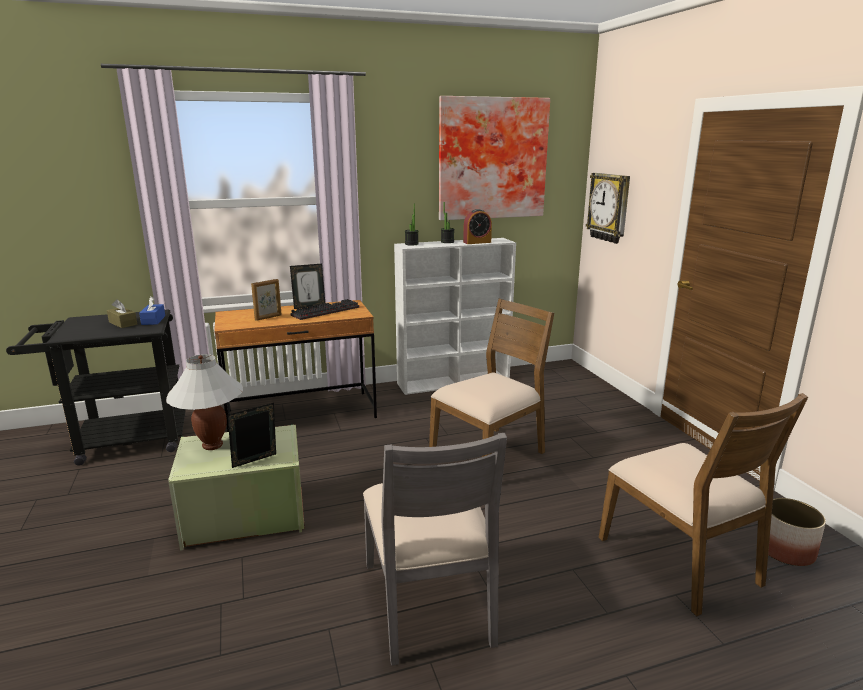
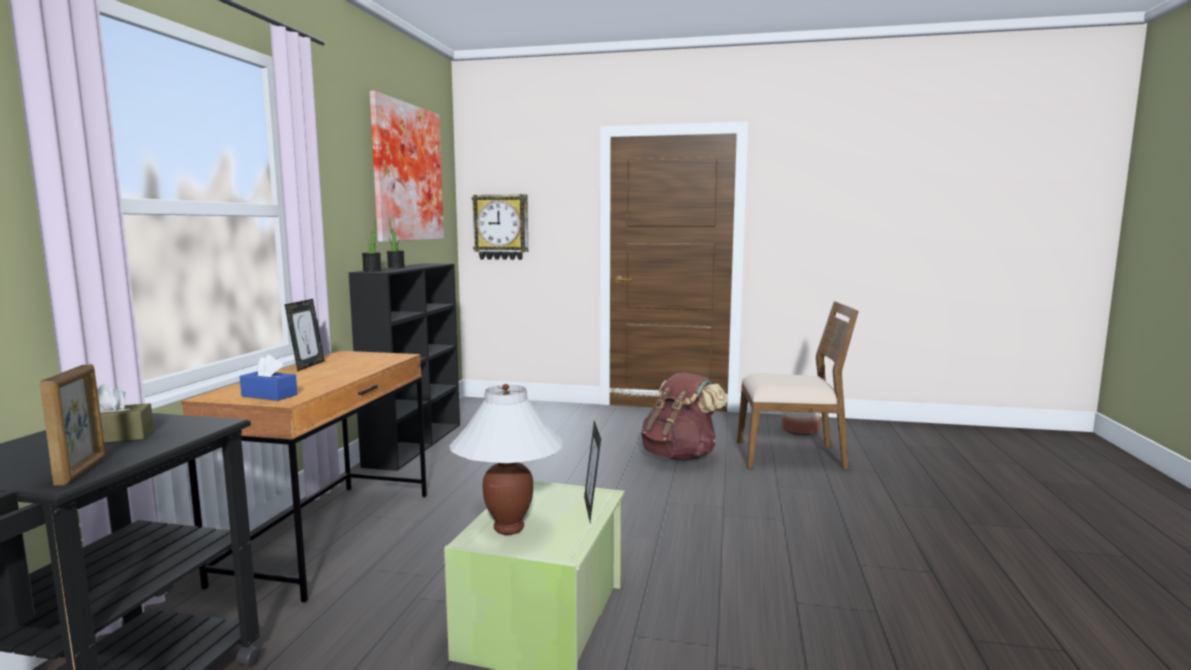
camera: 60 degrees left, 10 degrees down
(153, 320) = (159, 420): blue tissue box -> blue tissue box (269, 395)
(268, 317) = (303, 382): picture frame -> picture frame (82, 471)
(326, 311) = (348, 363): keyboard -> none
(430, 602) = (786, 547): grey chair -> none
(454, 381) = (415, 444): white bookcase -> black bookcase
(477, 242) = (424, 265): alarm clock -> none
(489, 454) = (585, 468): brown chair -> none
(577, 490) = (680, 456): none -> brown backpack

